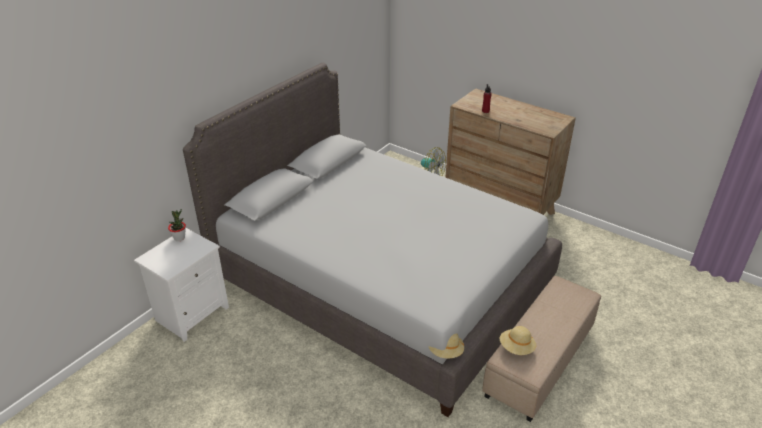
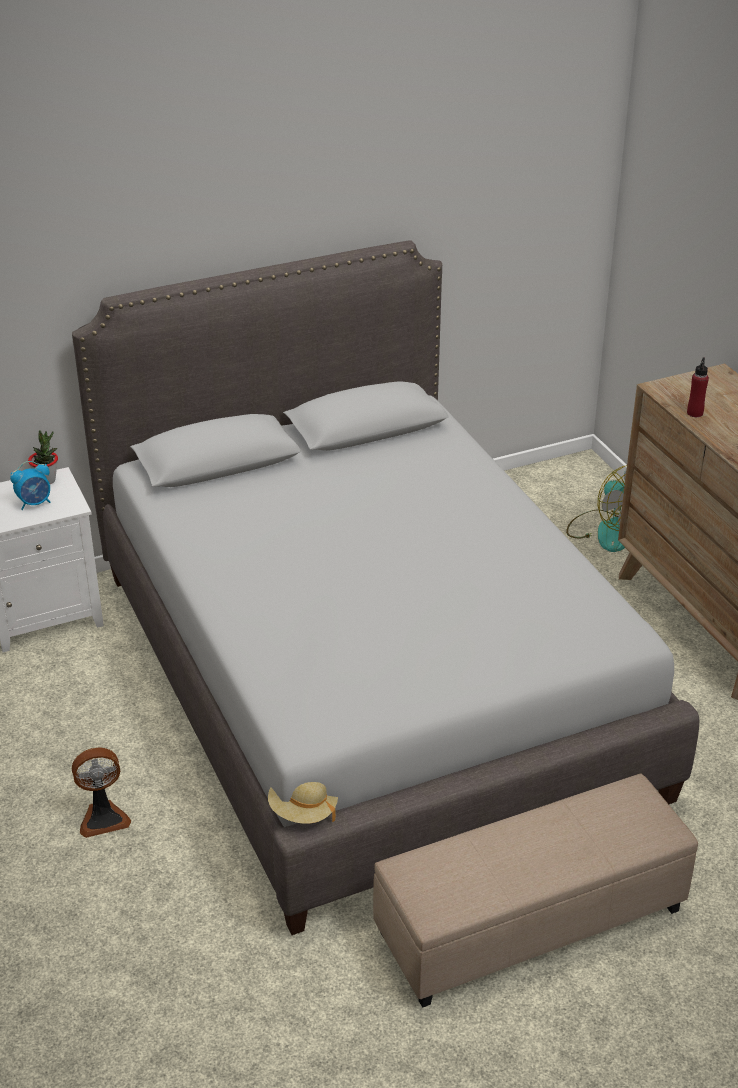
camera: 30 degrees right, 0 degrees up
(184, 252) = (35, 503): none -> alarm clock
(310, 403) = (103, 818): none -> fan
(516, 348) = (444, 862): beige hat -> none

